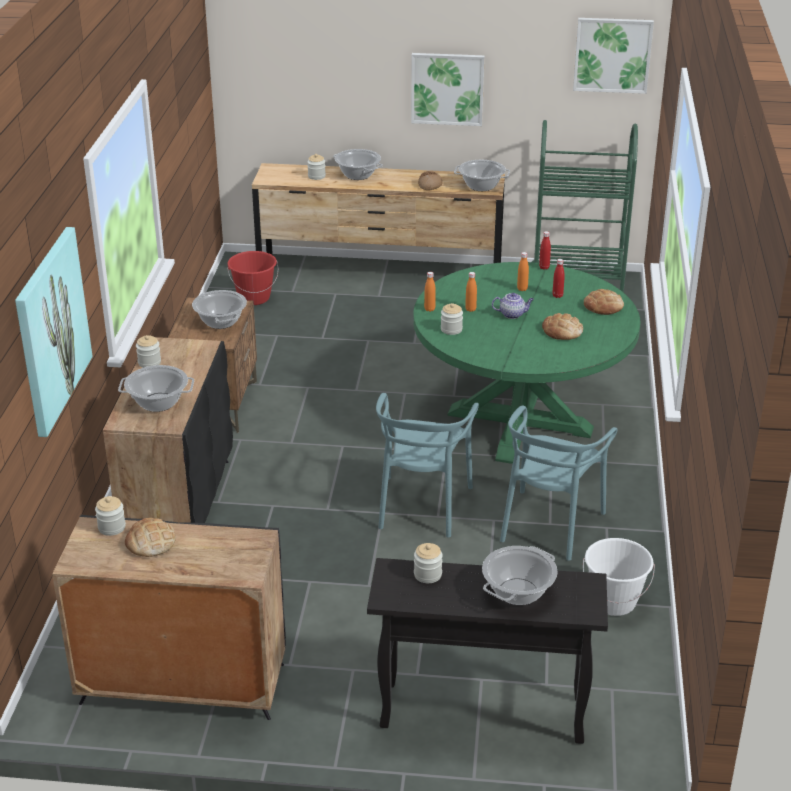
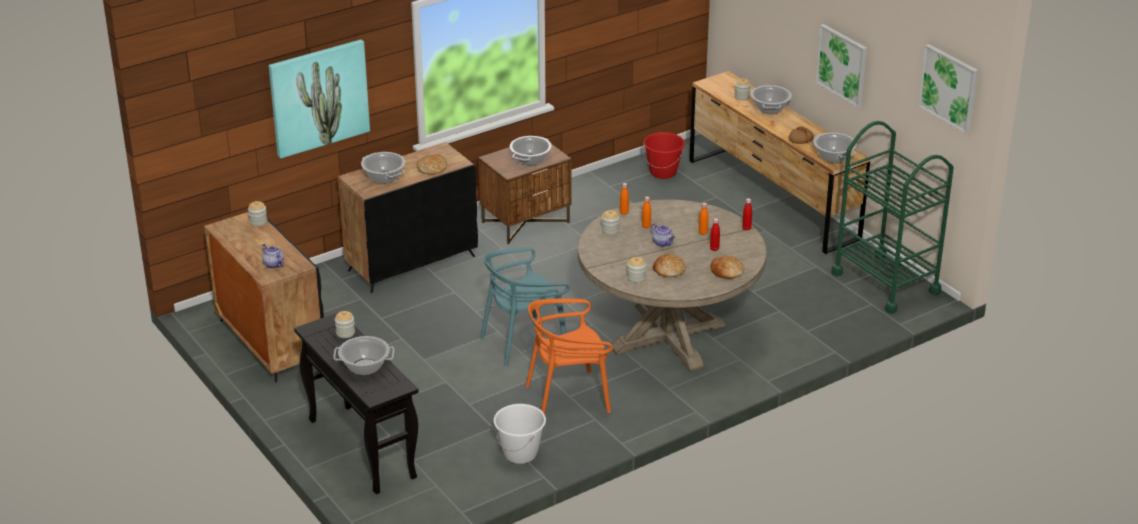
camera: 50 degrees right, 0 degrees up
(149, 362) = (419, 155): jar -> jar (636, 278)
(150, 542) = (260, 238): bread -> bread (432, 167)
(225, 558) = (273, 264): none -> teapot
(520, 421) = (668, 336): green dining table -> beige dining table
(549, 525) = (568, 397): turquoise chair -> orange chair

